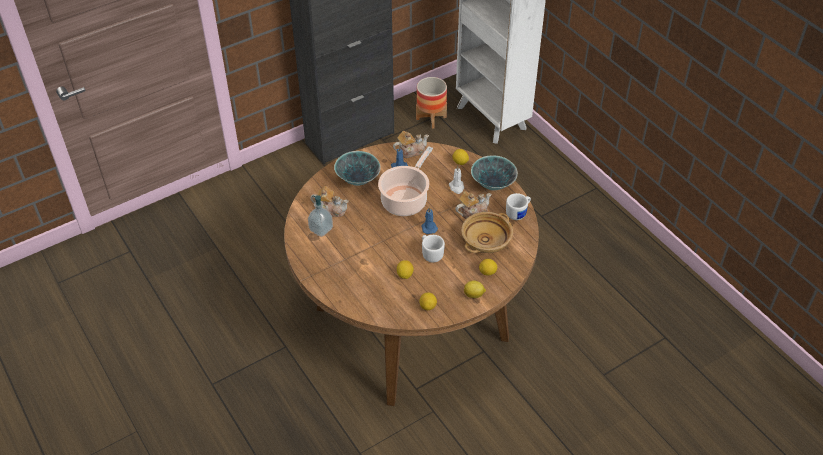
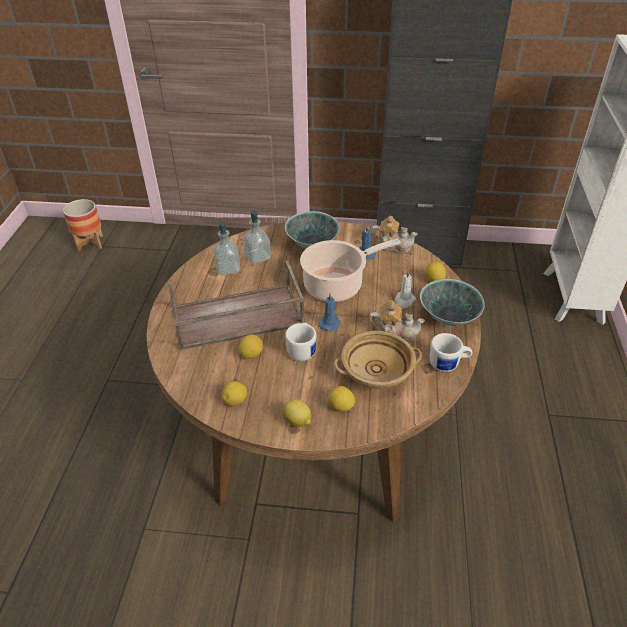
camera: 40 degrees right, 5 degrees down
(331, 209) = (257, 257): teapot -> soap dispenser
(368, 258) = (236, 317): none -> brown tray
(431, 118) = (509, 270): planter -> planter (90, 243)

